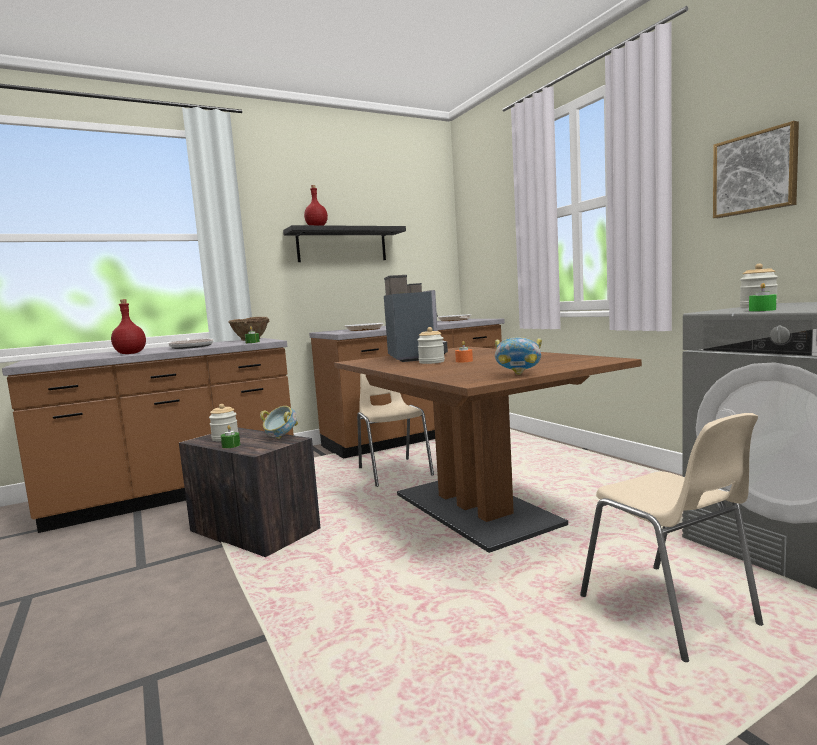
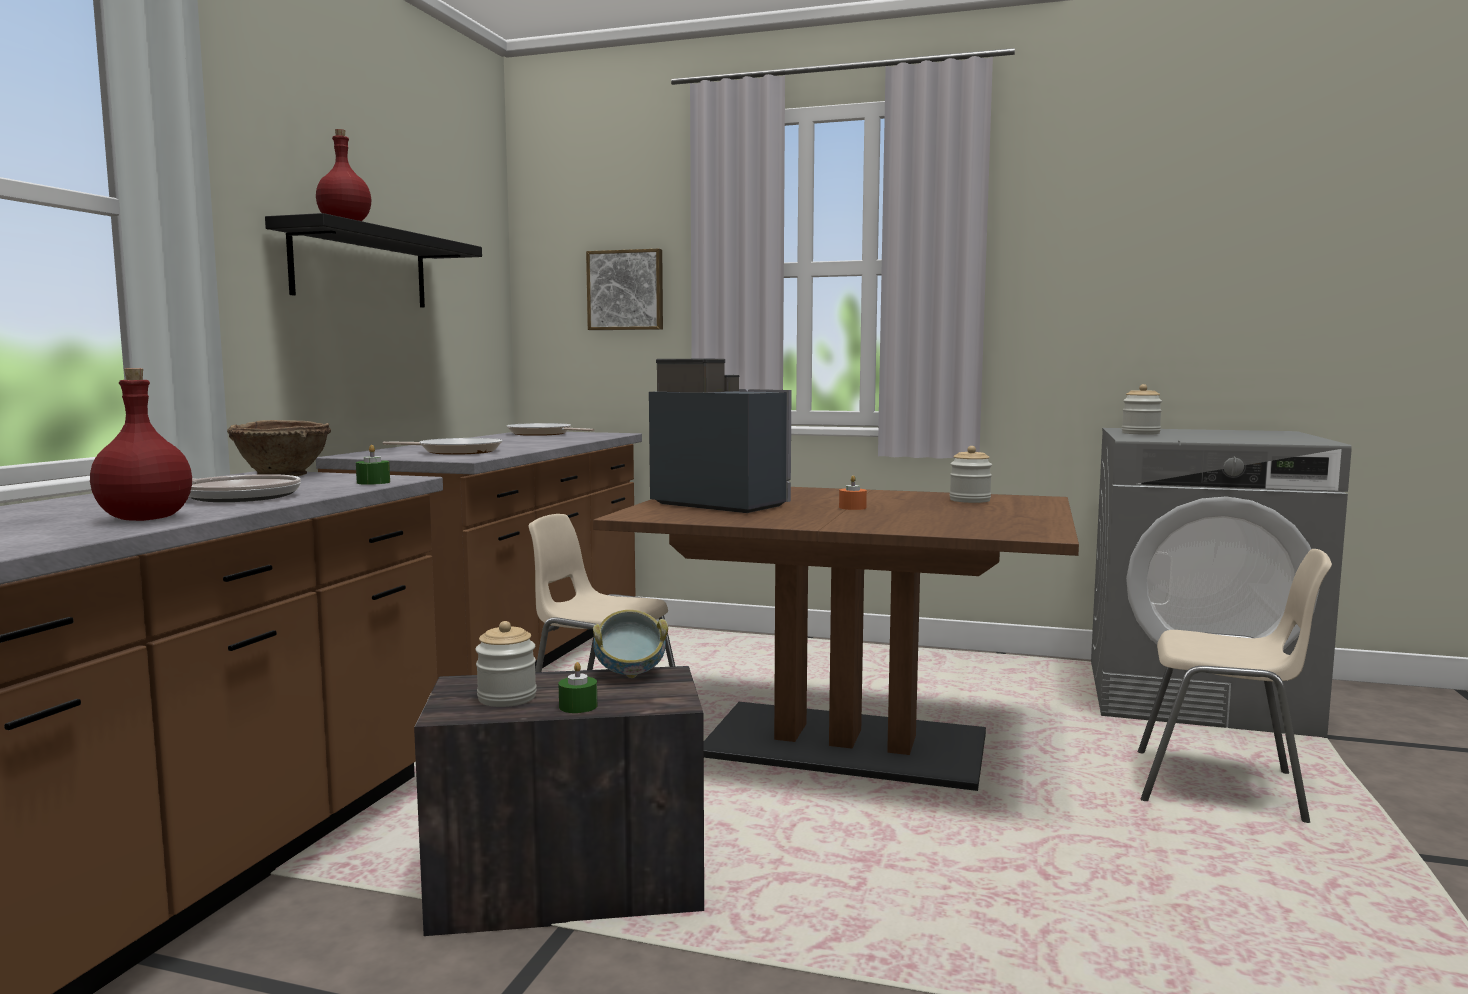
camera: 45 degrees left, 0 degrees up
(431, 362) = (807, 511): jar -> jar (970, 500)
(519, 375) = (1049, 523): bowl -> none
(755, 173) = (1079, 273): picture -> picture (626, 290)
(762, 310) = (1195, 439): green candle -> none

